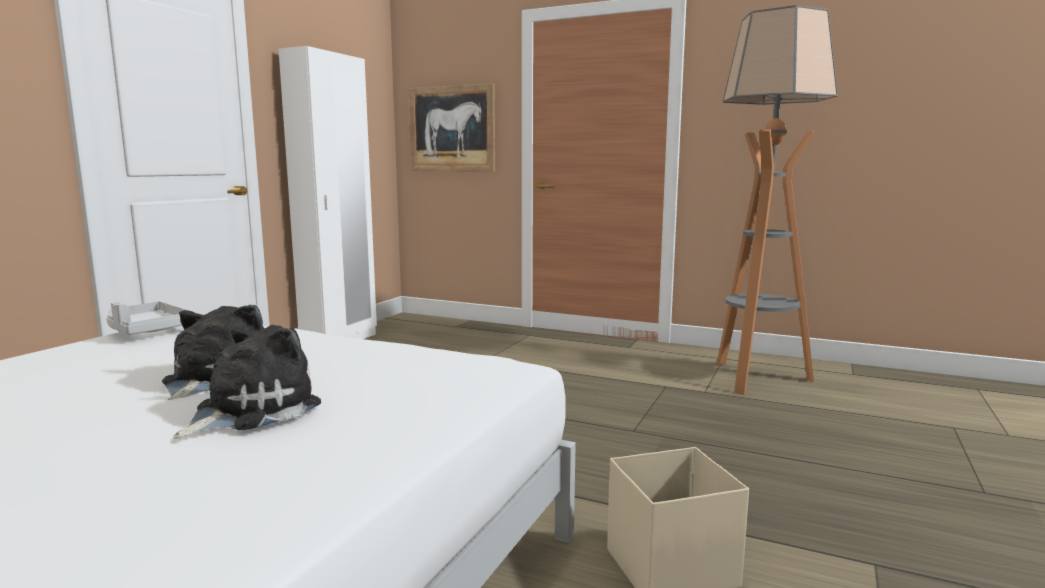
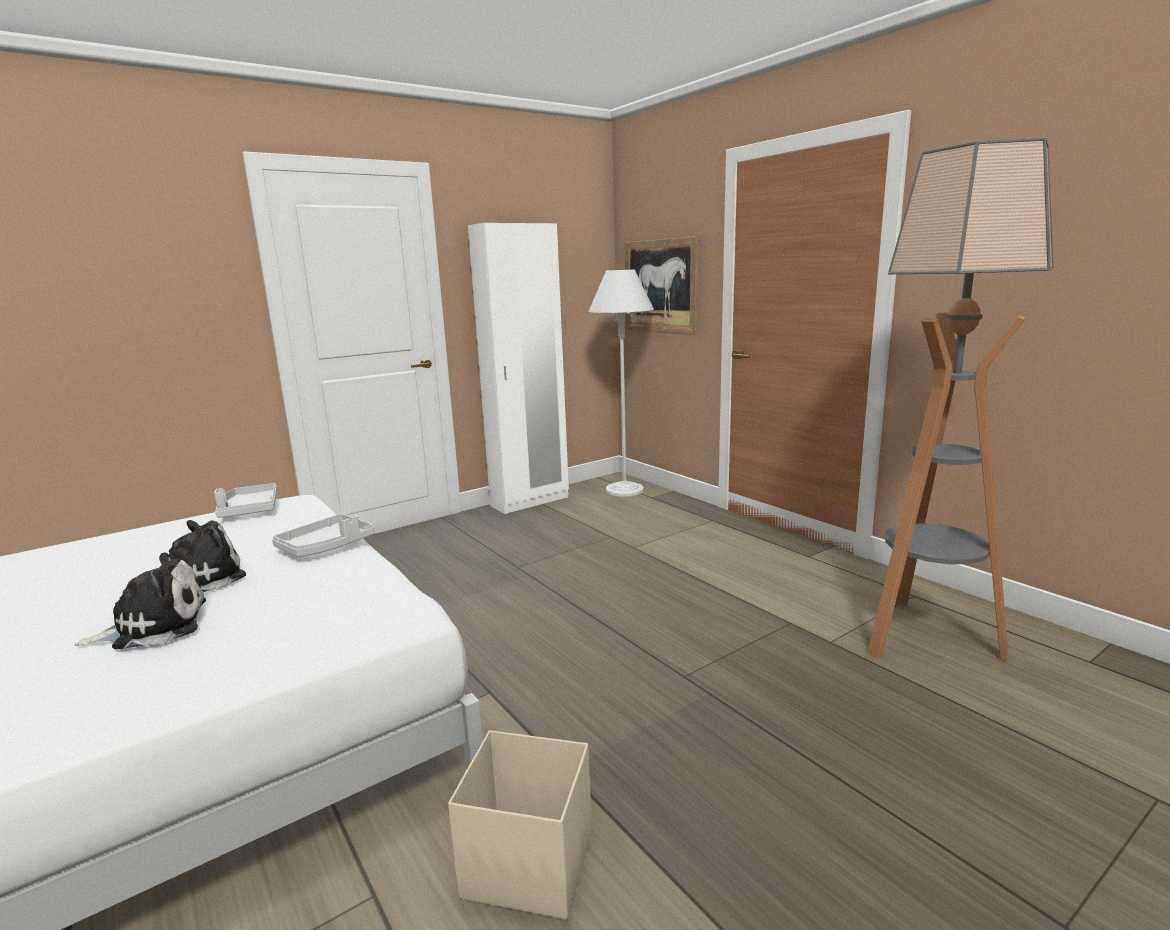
camera: 30 degrees right, 5 degrees up
(321, 341) = (326, 546): none -> grey tray
(424, 324) = (624, 490): none -> white floor lamp

